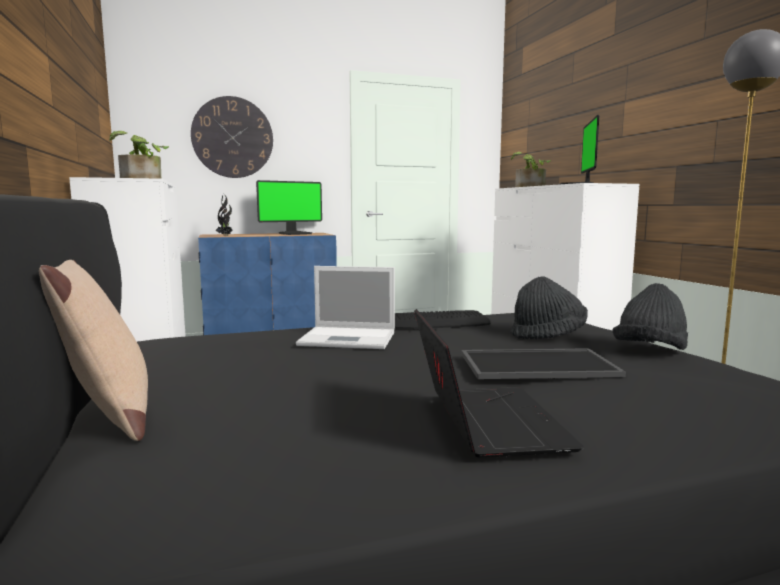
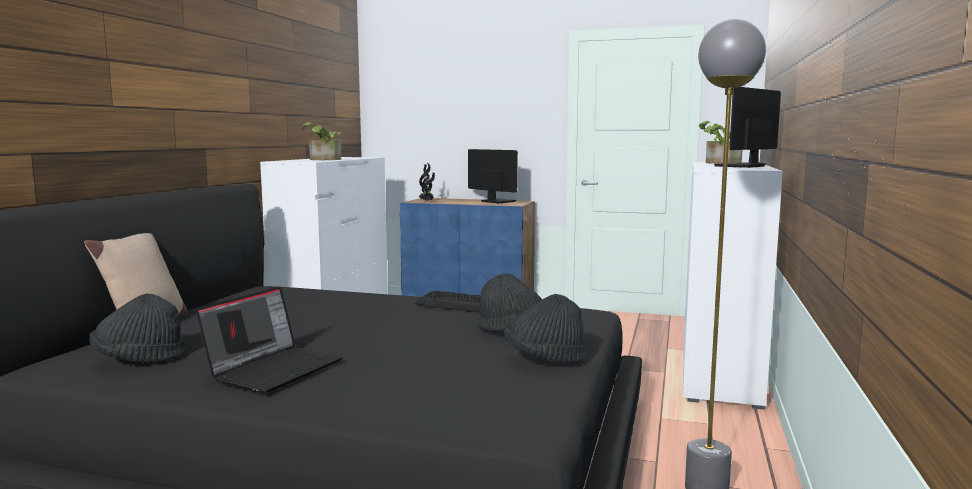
camera: 35 degrees right, 0 degrees up
(232, 137) = (453, 108): wall clock -> none
(248, 466) = (139, 359): none -> black hat
(295, 233) = (497, 201): monitor -> monitor turned 135 degrees counterclockwise
(350, 338) = (364, 306): laptop -> none
(536, 365) = (402, 347): tray -> none

